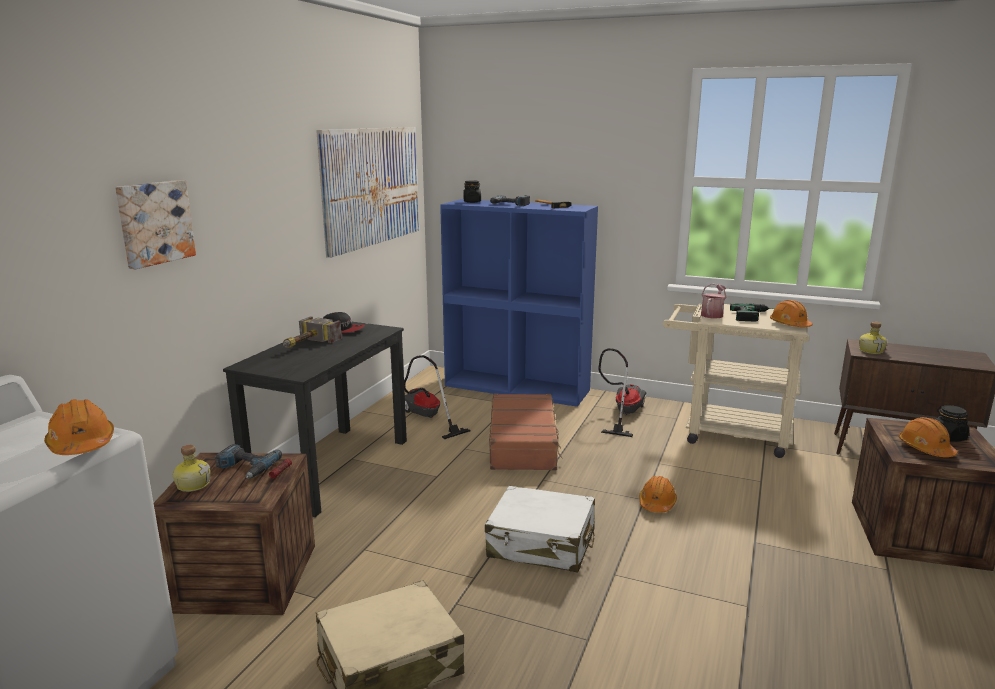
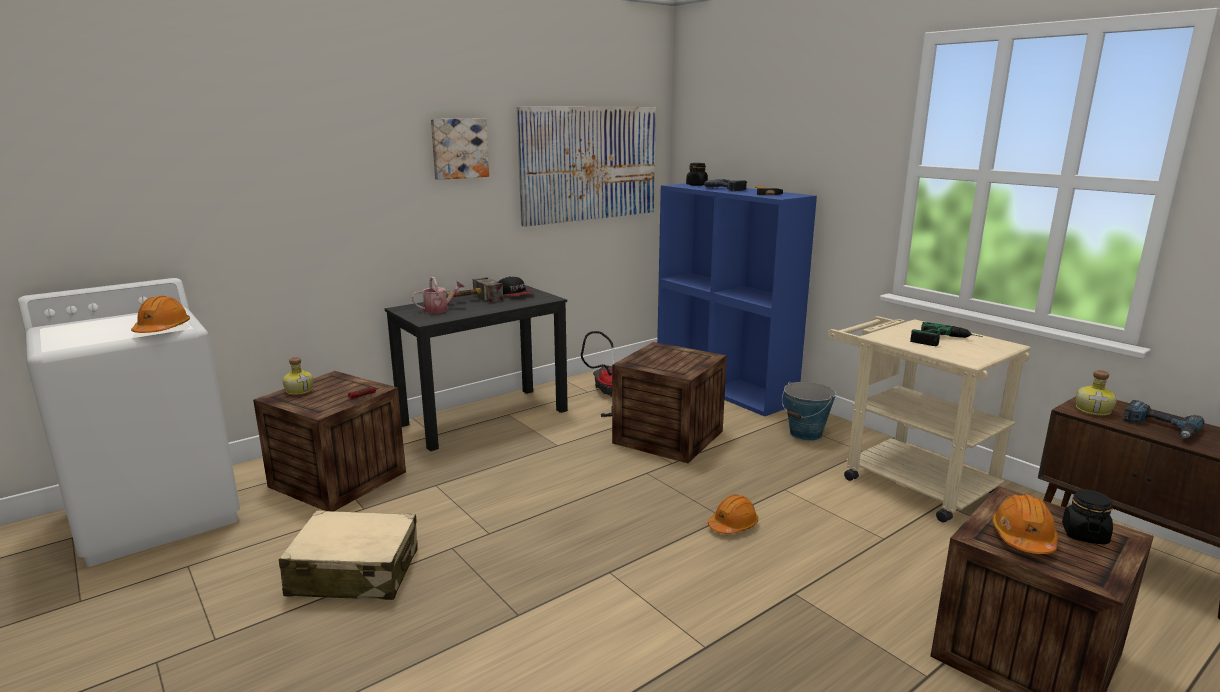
camera: 30 degrees right, 0 degrees up
(154, 223) = (323, 178): picture -> picture (459, 148)
(245, 468) = (345, 387): power drill -> power drill (1160, 427)
(523, 443) = (668, 437): brown suitcase -> crate
(541, 544) = (577, 525): white suitcase -> none
(623, 414) = (806, 434): vacuum cleaner -> bucket
(712, 314) = (890, 331): watering can -> watering can (439, 309)
(789, 325) = (972, 356): orange hard hat -> none

